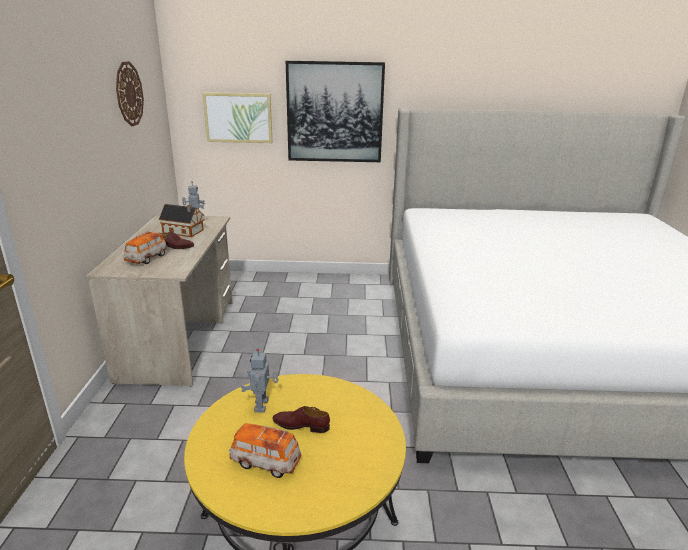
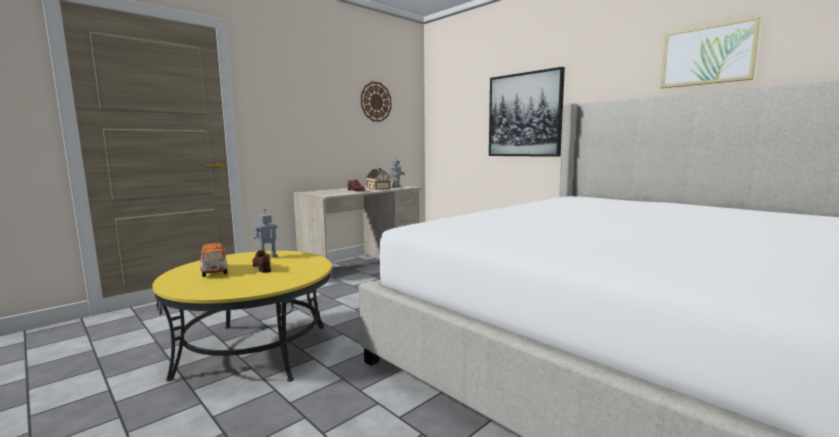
camera: 45 degrees right, 15 degrees down
(146, 259) = (331, 191): toy car -> none
(238, 117) = (461, 124): picture -> picture (707, 55)

